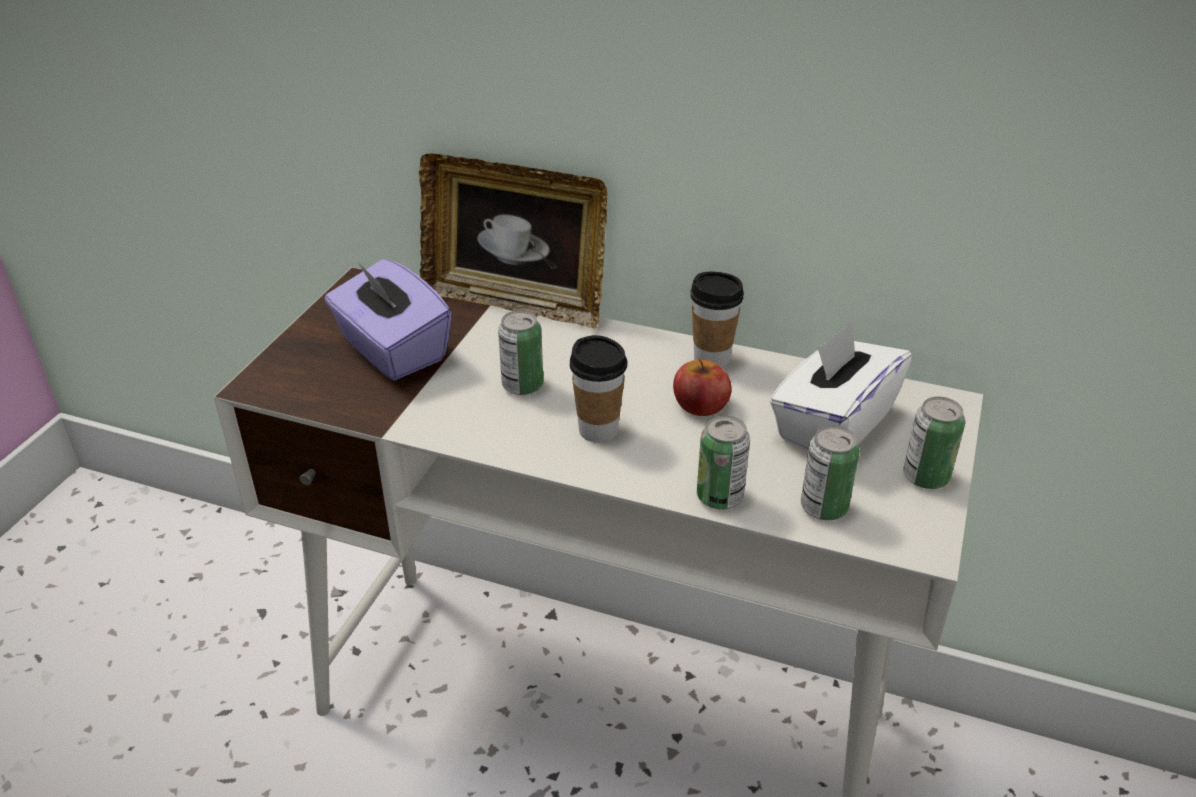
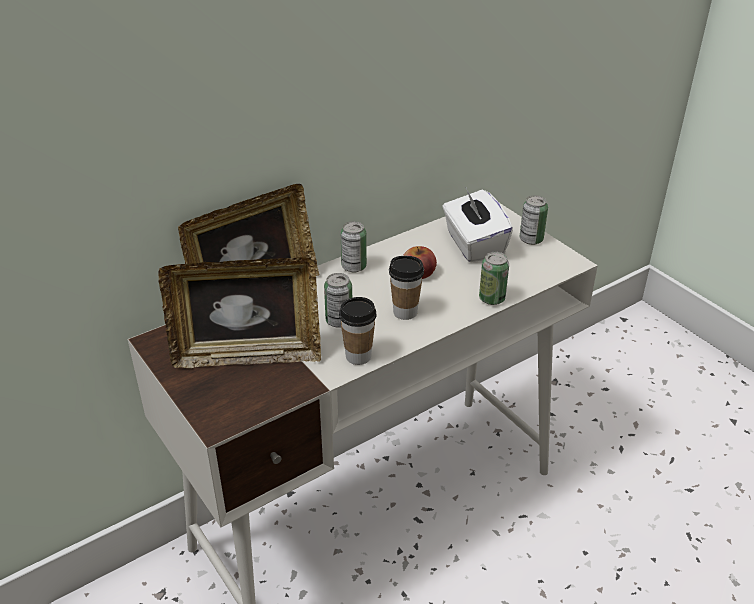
camera: 55 degrees left, 0 degrees up
(392, 350) = (247, 355): purple tissue box -> picture frame
(711, 359) = (386, 253): cup -> cup (358, 356)
(824, 507) = (525, 274): can -> can (354, 267)

